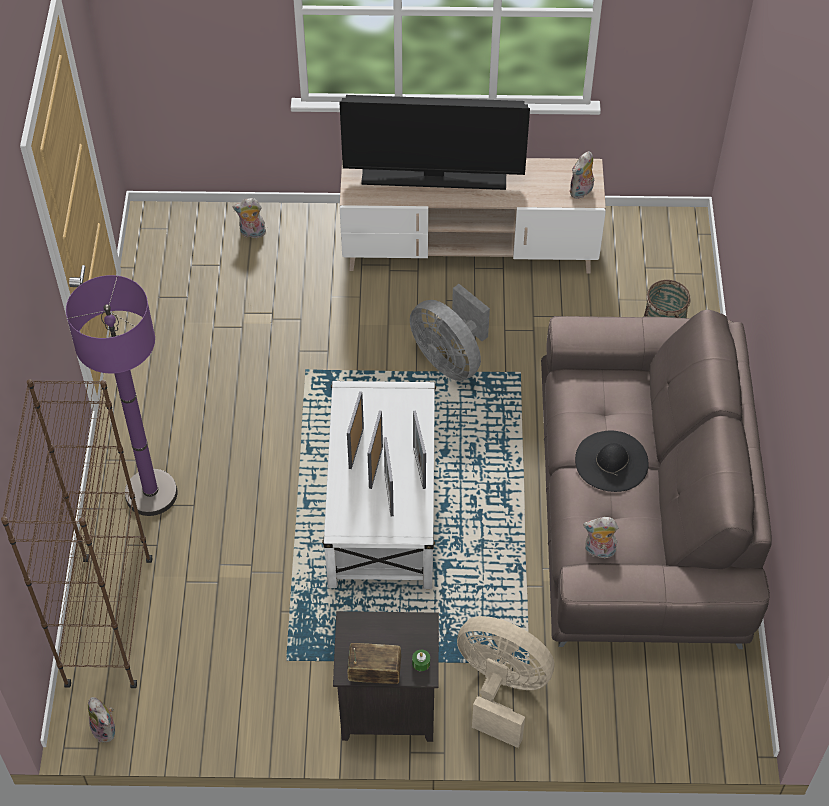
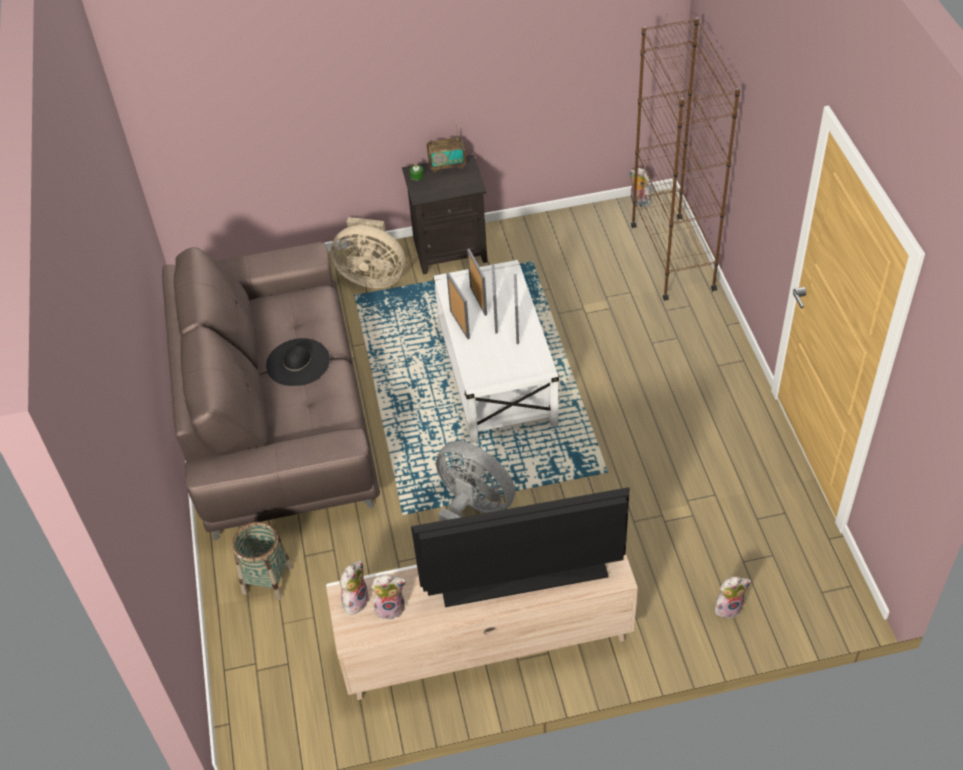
camera: 170 degrees right, 5 degrees down
(151, 493) = (691, 344): purple floor lamp -> none
(599, 551) = (302, 297): plush toy -> plush toy (390, 607)

